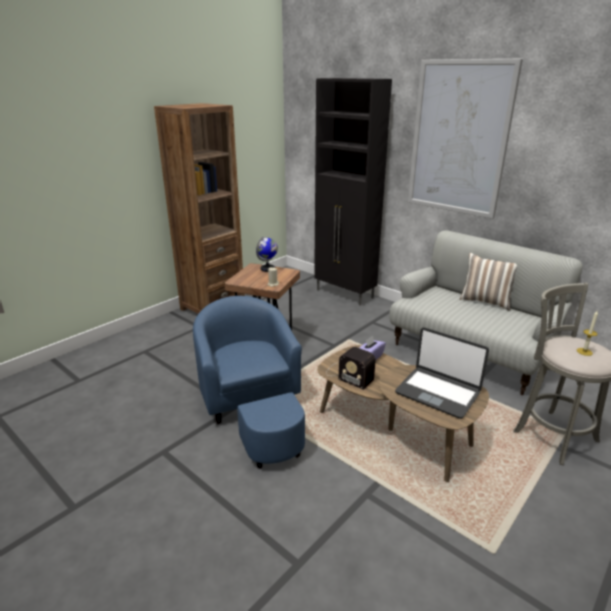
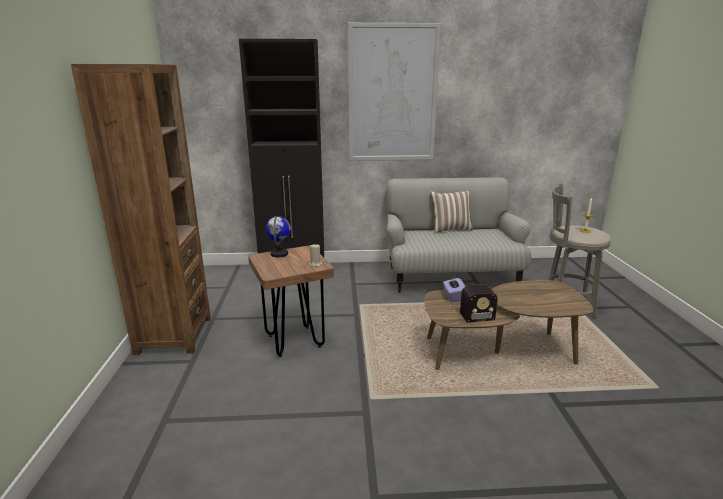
camera: 45 degrees left, 5 degrees down
(252, 407) = (381, 400): blue armchair -> none
(438, 392) = (542, 295): laptop -> none

